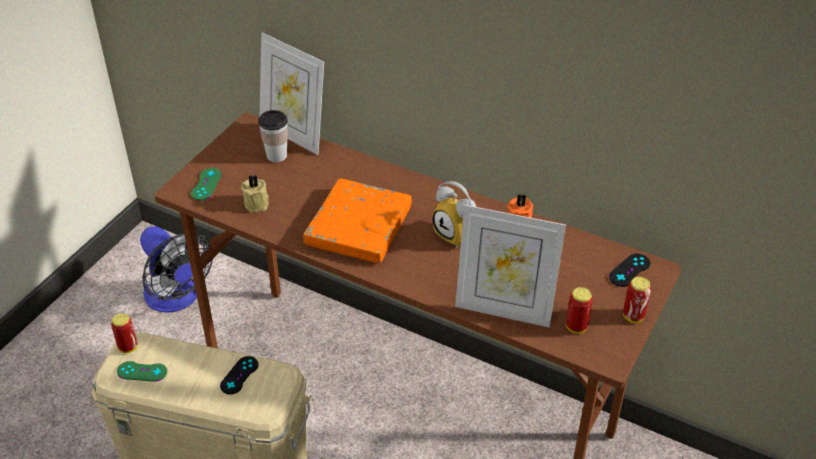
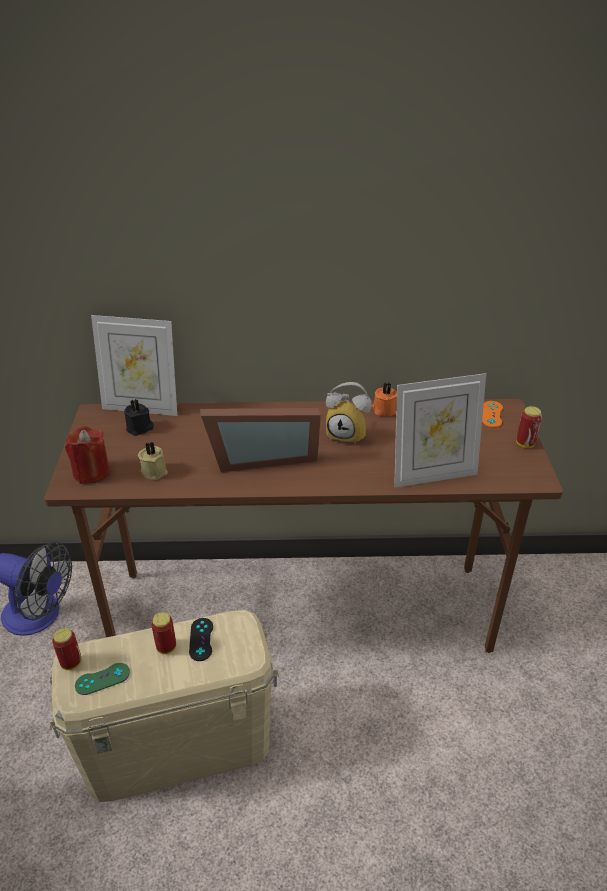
camera: 30 degrees left, 5 degrees down
(206, 184) = (91, 472): green game controller -> red candle
(277, 156) = (140, 428): cup -> black candle
(359, 226) = (261, 457): orange book -> picture frame
(576, 327) = (495, 466): can -> can (166, 647)
(629, 270) = (492, 414): black game controller -> orange game controller

